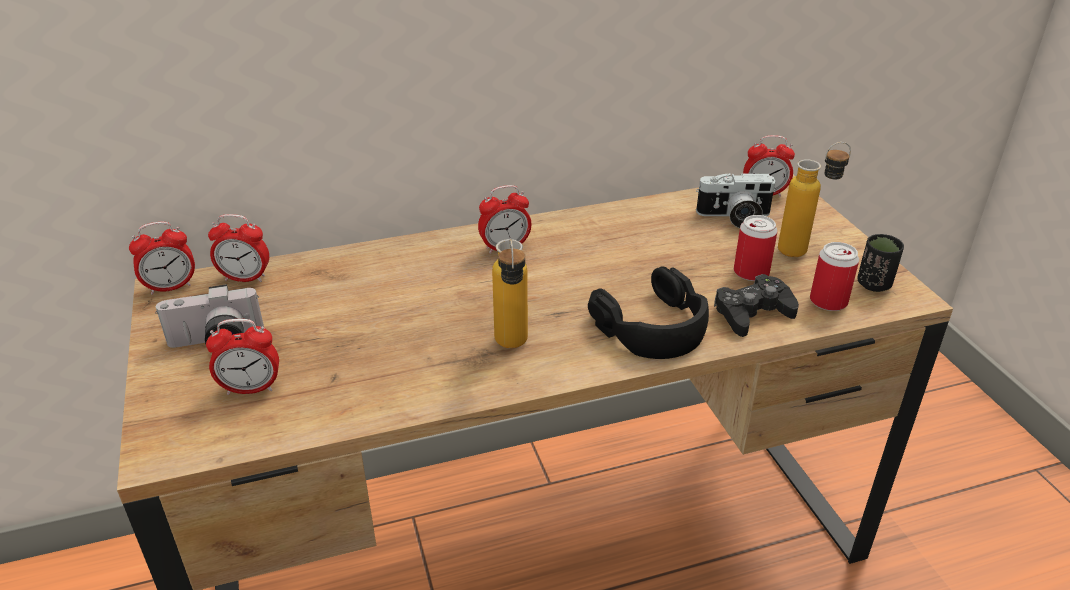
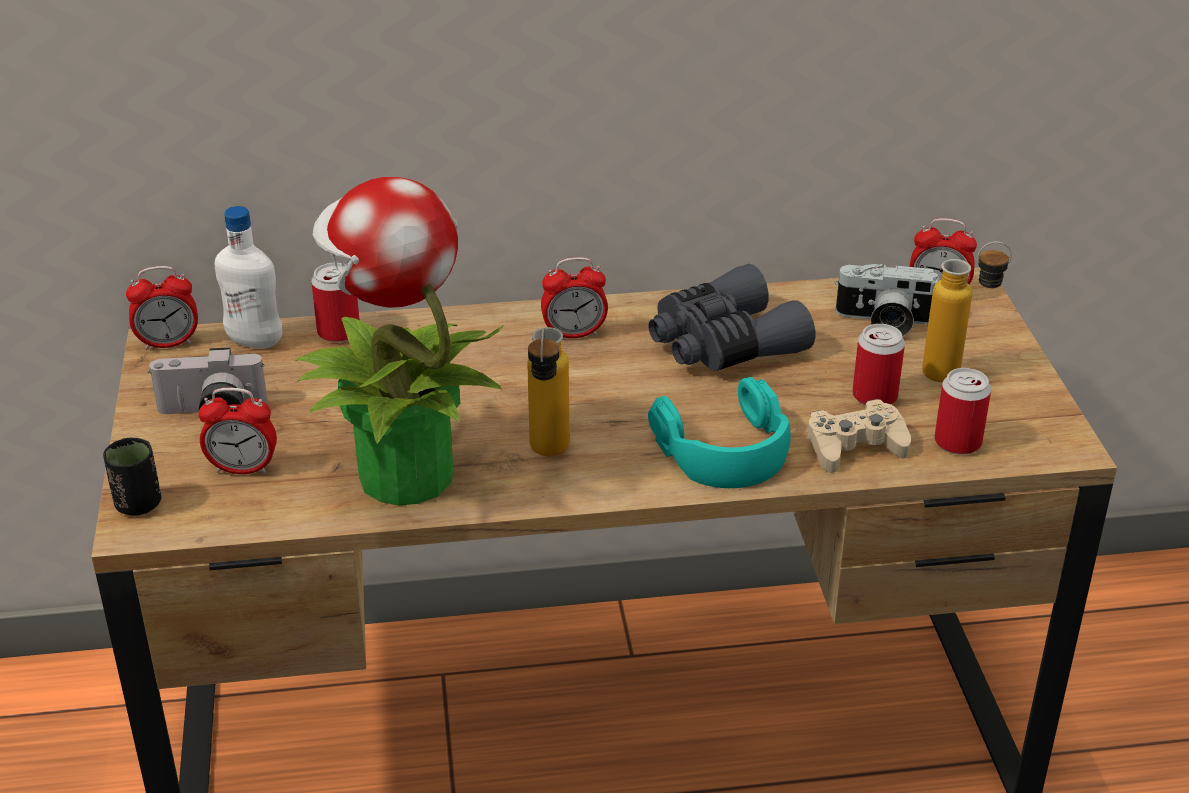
camera: 10 degrees right, 0 degrees up
(245, 278) = (255, 341): alarm clock -> white bottle
(315, 264) = (339, 332): none -> can
(393, 377) = (403, 474): none -> potted plant
(622, 244) = (723, 344): none -> grey binoculars
(653, 327) = (725, 449): black headphones -> turquoise headphones
(752, 313) = (855, 446): black game controller -> beige game controller
(874, 284) = (1028, 427): black cup -> black cup (138, 504)

